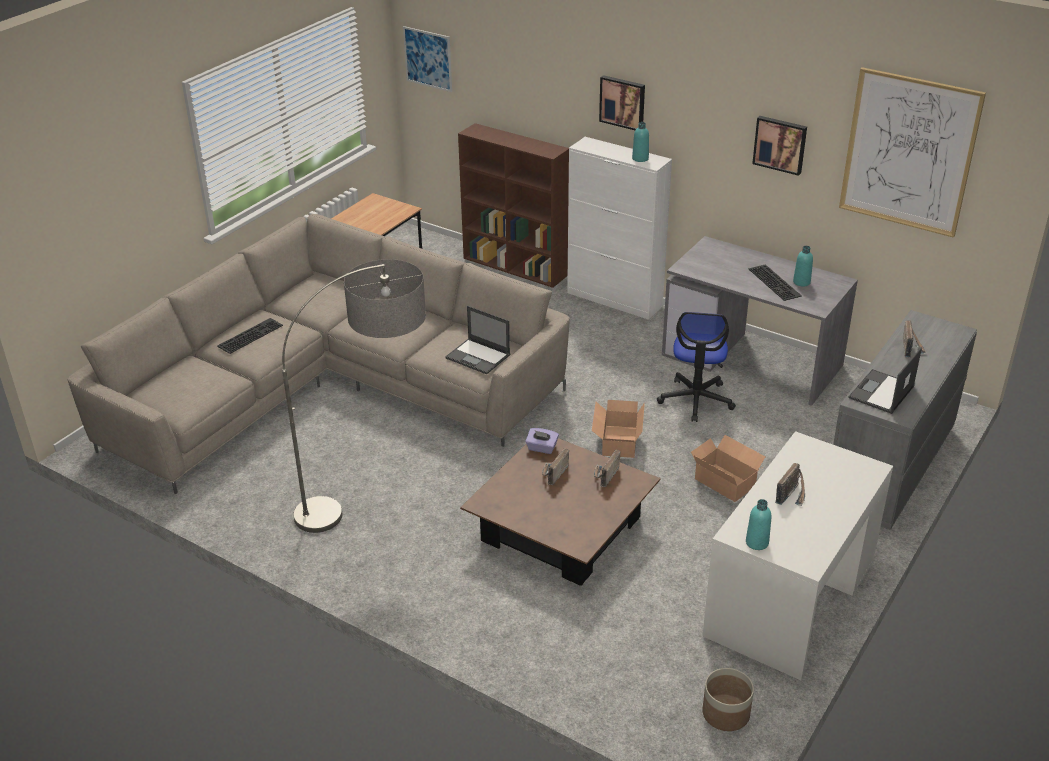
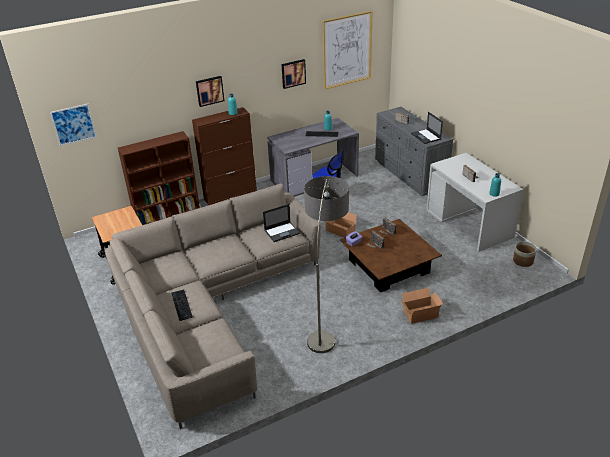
camera: 60 degrees left, 0 degrees up
(615, 299) = (231, 195): white cabinet -> brown cabinet
(725, 481) = (389, 213): cardboard box -> cardboard box (419, 313)

